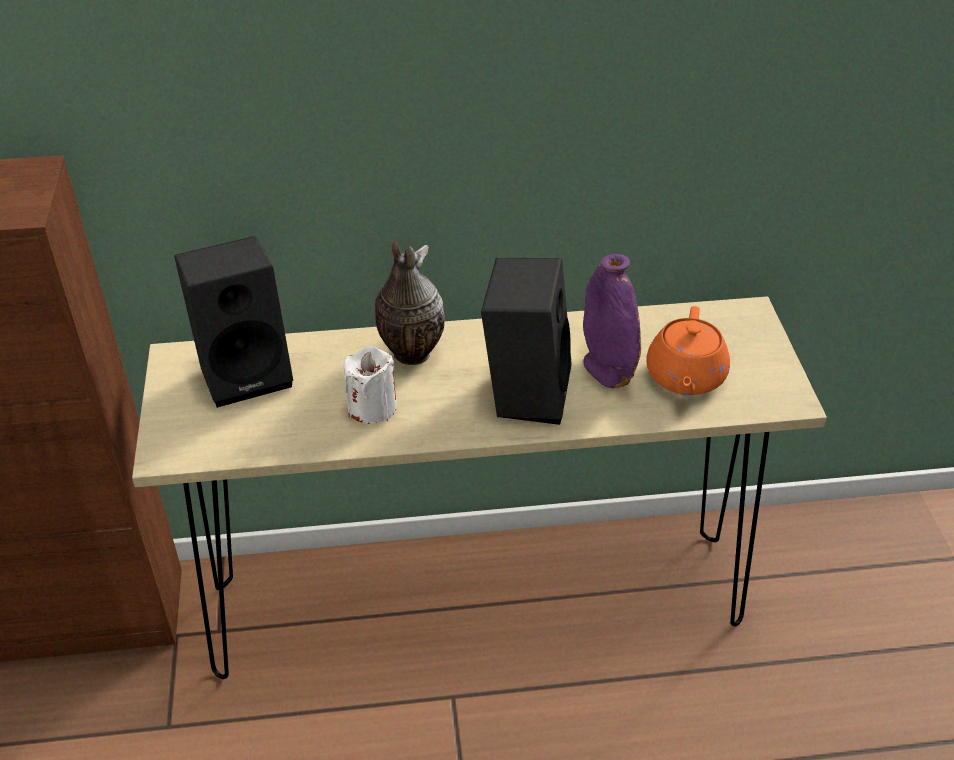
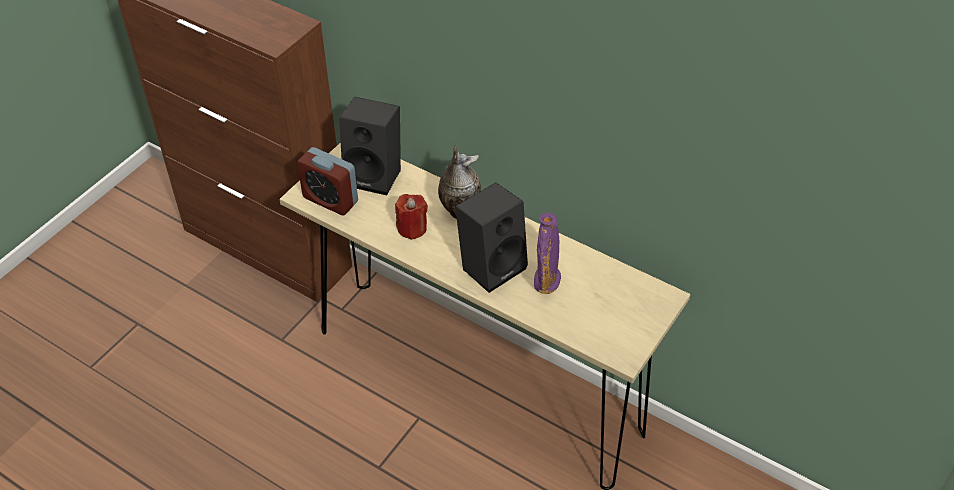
camera: 40 degrees right, 5 degrees up
(215, 436) = (330, 200): none -> alarm clock
(372, 407) = (412, 228): white candle -> red candle
(685, 377) = (583, 309): orange teapot -> none

